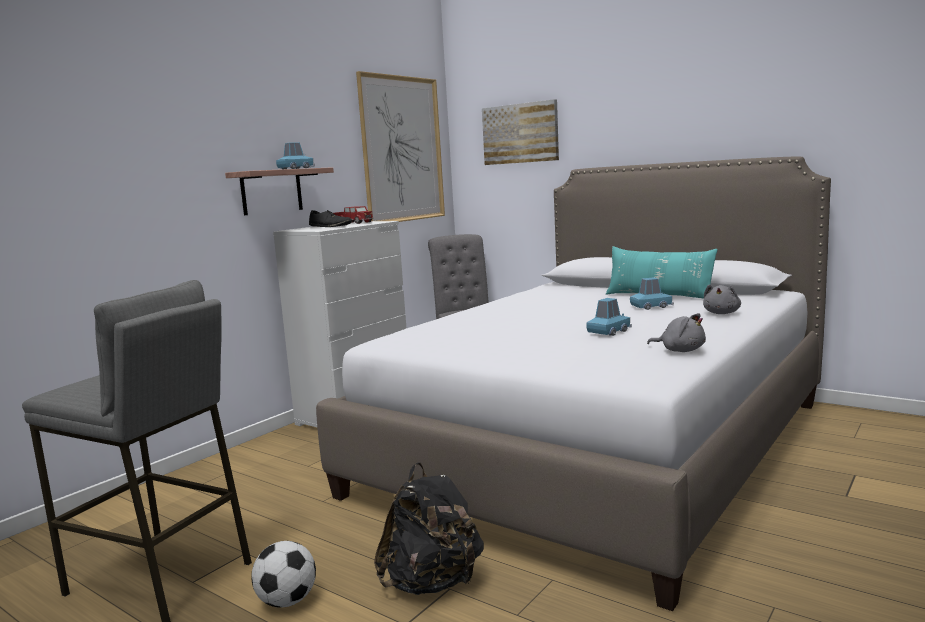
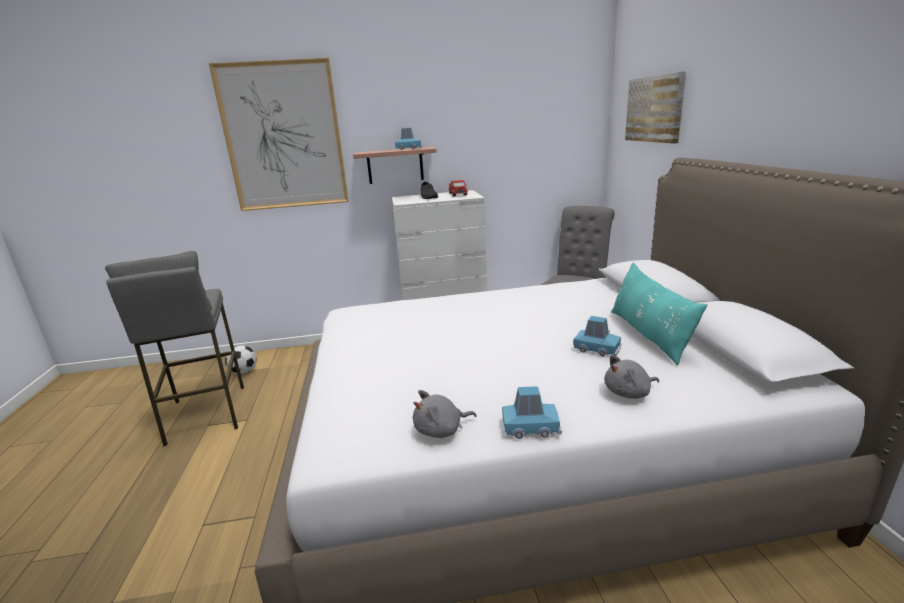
camera: 45 degrees right, 10 degrees up
(287, 601) = (205, 466): football -> football (244, 372)
(402, 149) = (542, 124): picture -> picture (283, 137)
(432, 583) = (256, 505): black backpack -> none
(609, 332) = (471, 370): blue toy car -> blue toy car (531, 427)
(680, 350) = (441, 430): grey plush toy -> grey plush toy turned 75 degrees clockwise

